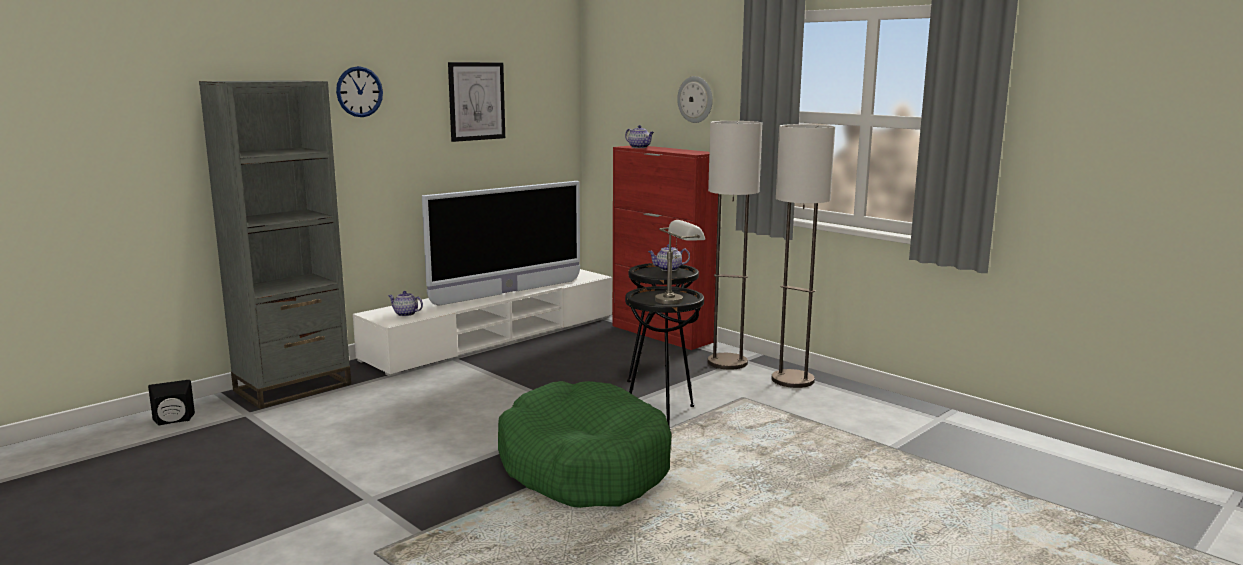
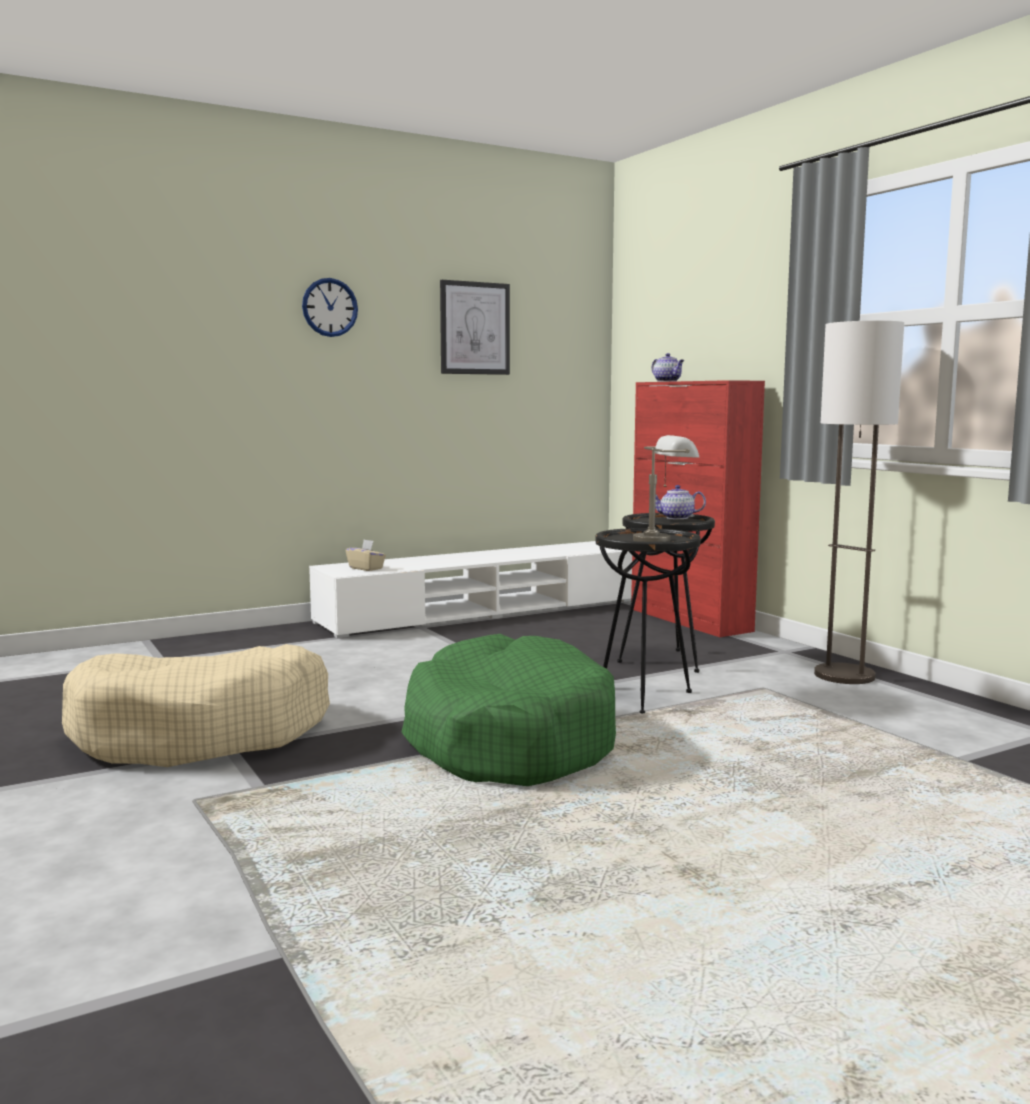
camera: 15 degrees right, 5 degrees down
(173, 421) = (82, 660): black speaker -> none
(293, 387) = (226, 641): grey bookcase -> none
(337, 487) = (202, 733): none -> beige dog bed
(405, 314) = (366, 568): teapot -> beige tissue box
(508, 292) = (499, 557): television -> none
(695, 99) = (738, 317): wall clock -> none
(727, 362) = (762, 652): floor lamp -> none

